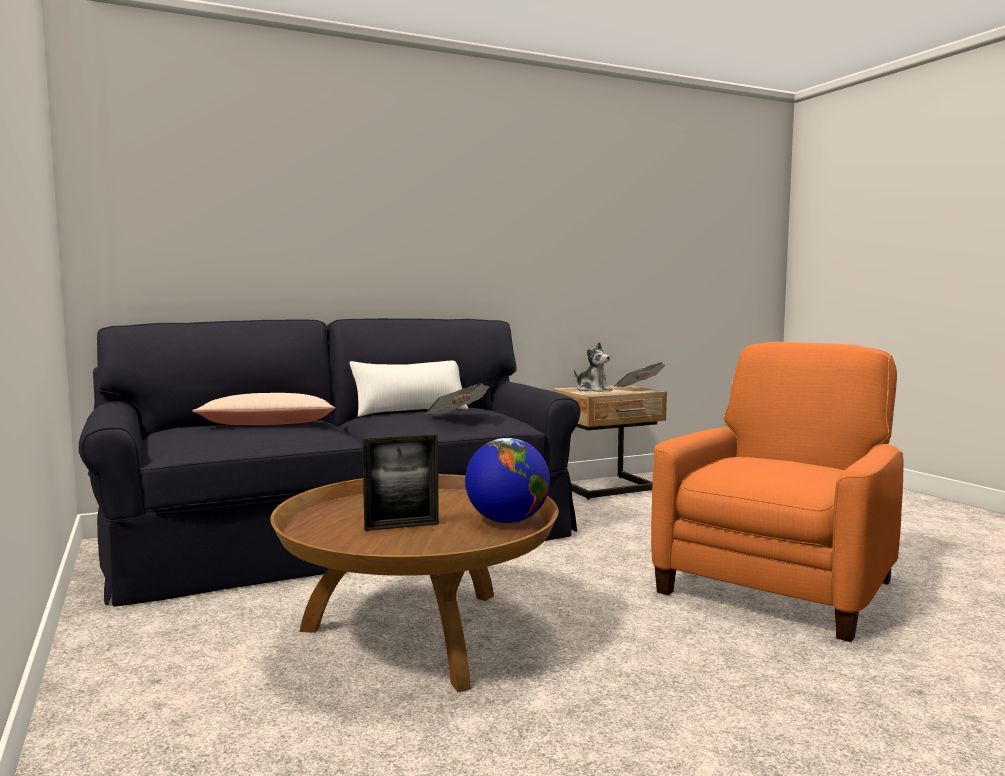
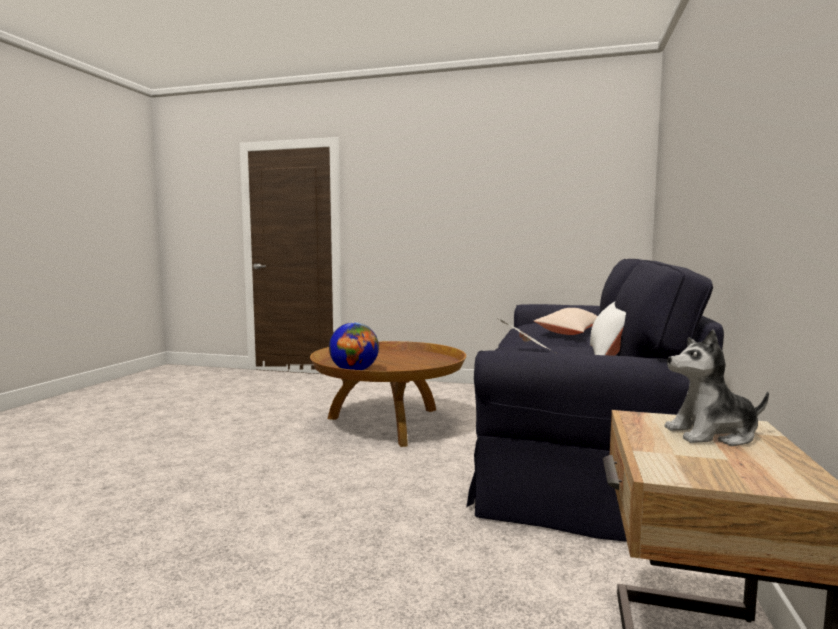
camera: 130 degrees right, 0 degrees up
(401, 526) = (388, 360): picture frame -> none
(638, 389) = (695, 469): newspaper -> none
(777, 586) = (221, 537): orange armchair -> none

